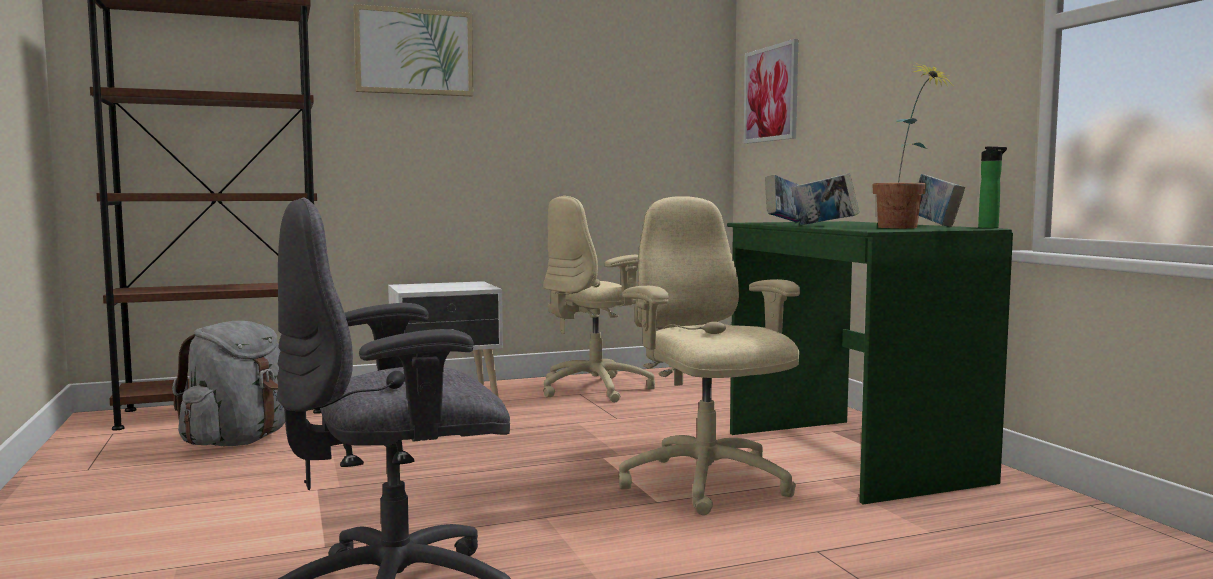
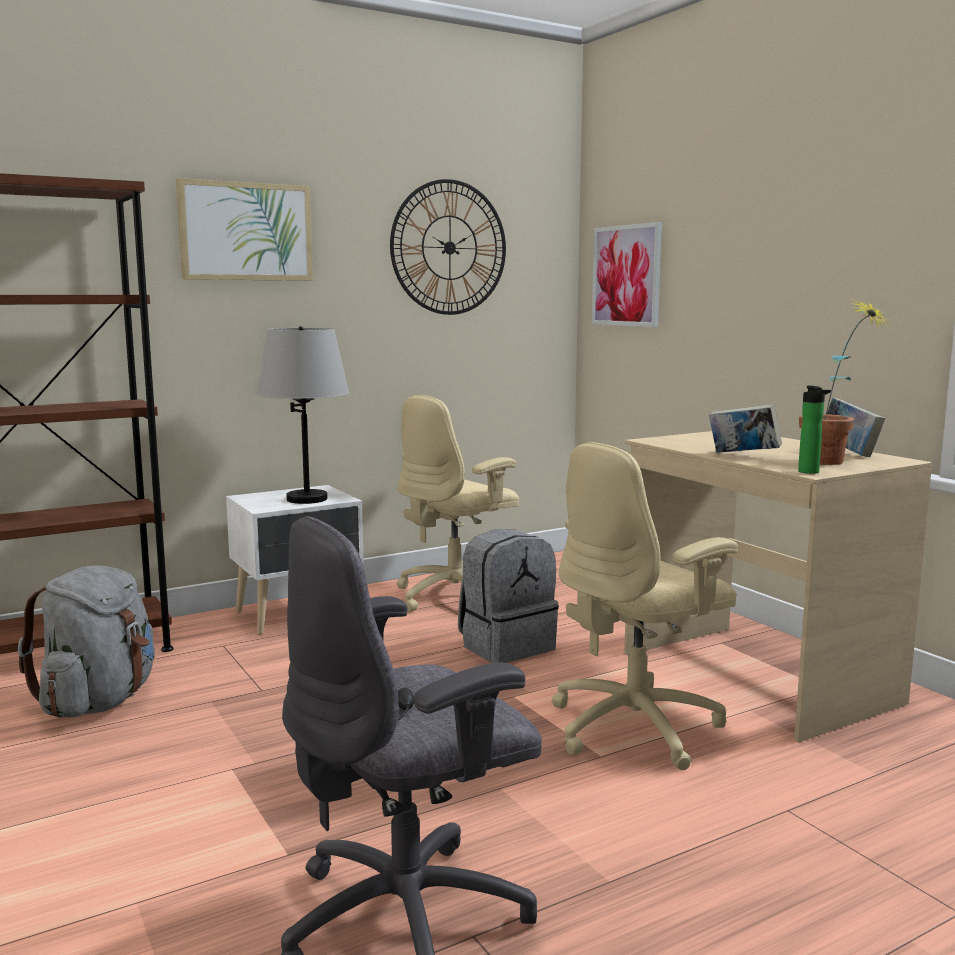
camera: 10 degrees left, 5 degrees up
(455, 287) = (307, 499): none -> grey table lamp
(605, 71) = (449, 248): none -> wall clock
(620, 423) = (506, 646): none -> grey backpack
(706, 484) = (637, 727): beige office chair -> beige office chair turned 90 degrees counterclockwise
(785, 223) = (689, 443): book -> none
(849, 456) = (754, 677): green desk -> beige desk
(990, 228) = (910, 460): bottle -> bottle (810, 472)

